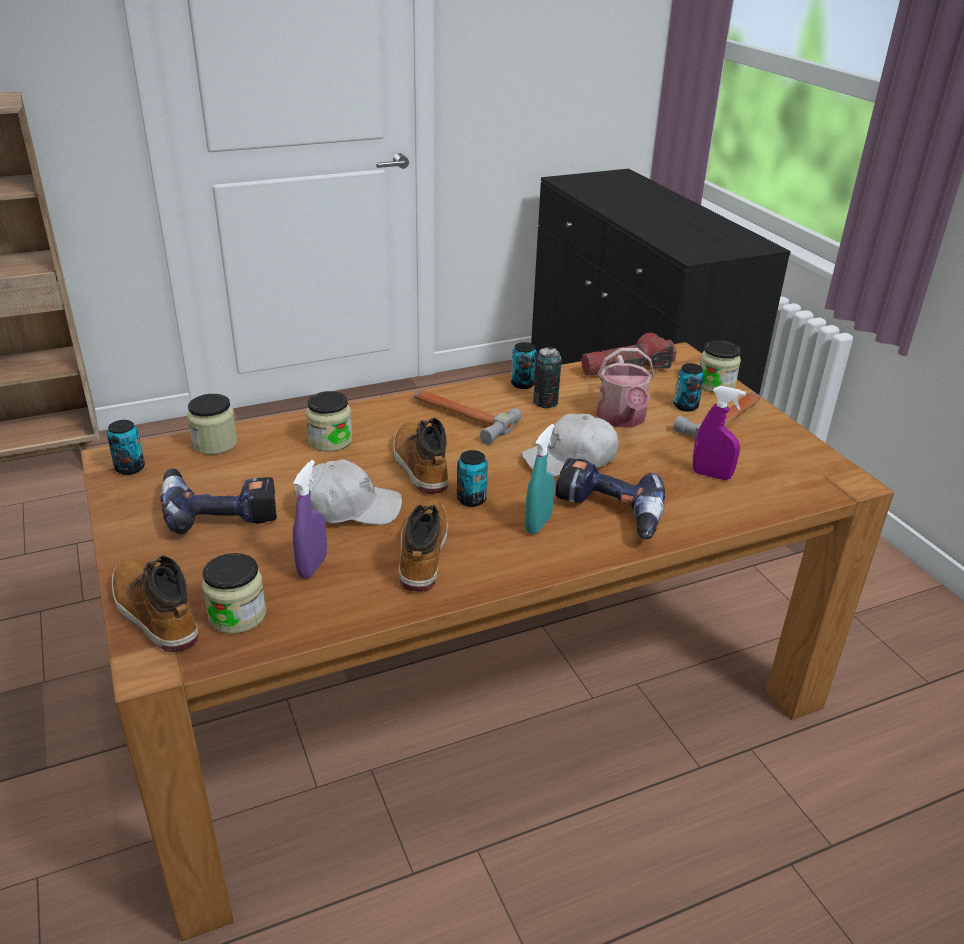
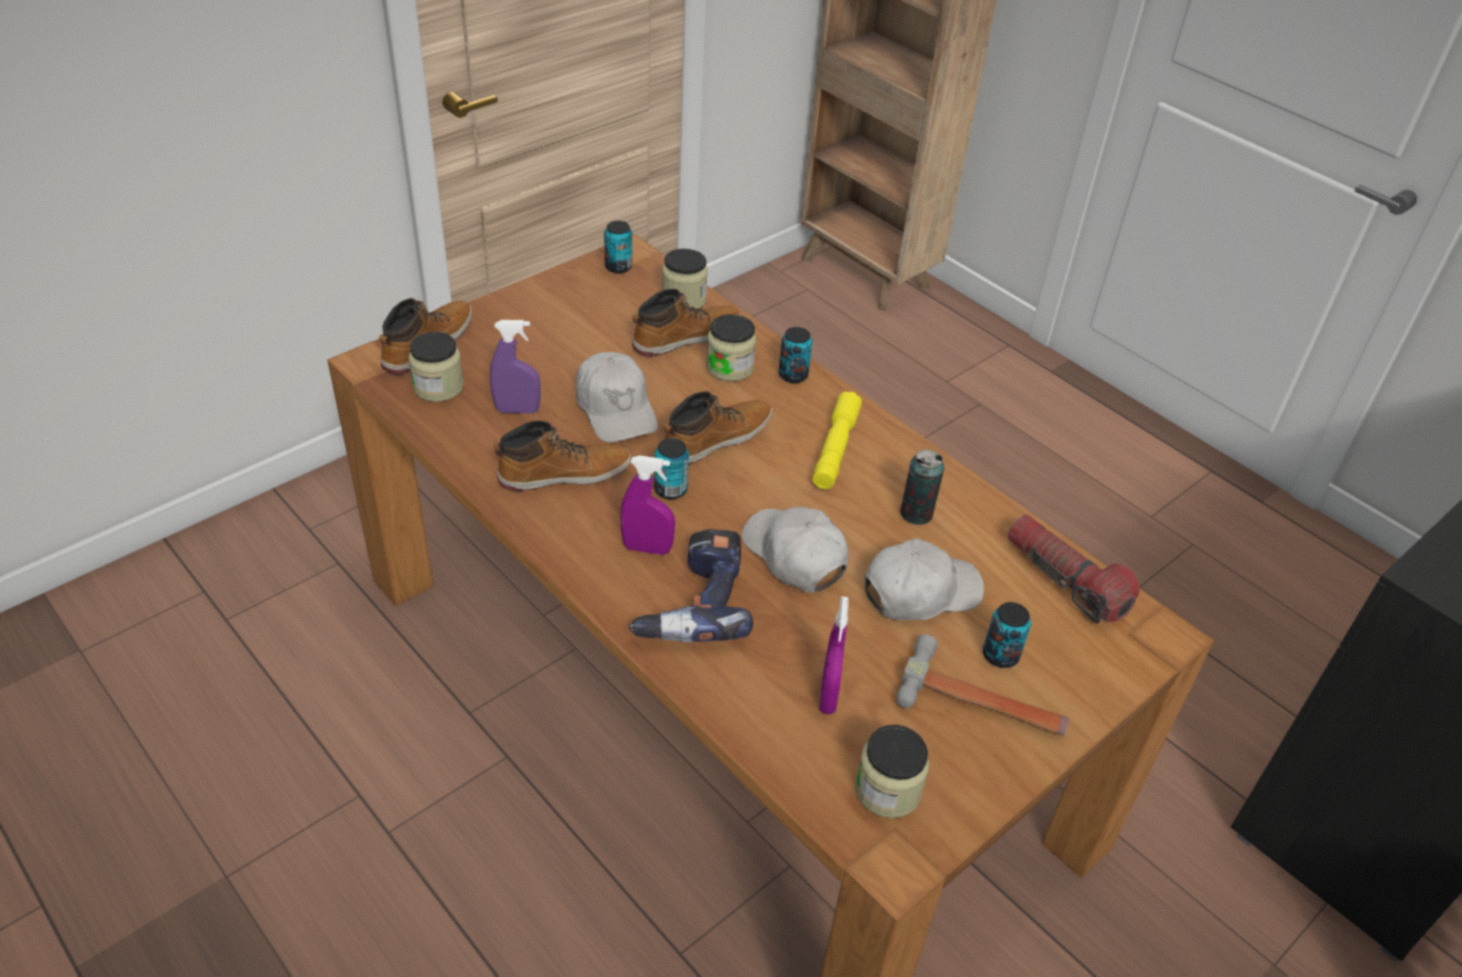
camera: 70 degrees right, 10 degrees up
(220, 509) = (580, 334): power drill -> none
(271, 453) = (685, 337): none -> boot
(461, 417) = (835, 449): hammer -> yellow flashlight
(522, 384) = (950, 486): can -> can (793, 375)
(538, 524) = (647, 548): turquoise spray bottle -> purple spray bottle
(622, 419) = (920, 592): watering can -> white cap
(715, 384) = (1092, 686): jar -> jar (887, 790)

